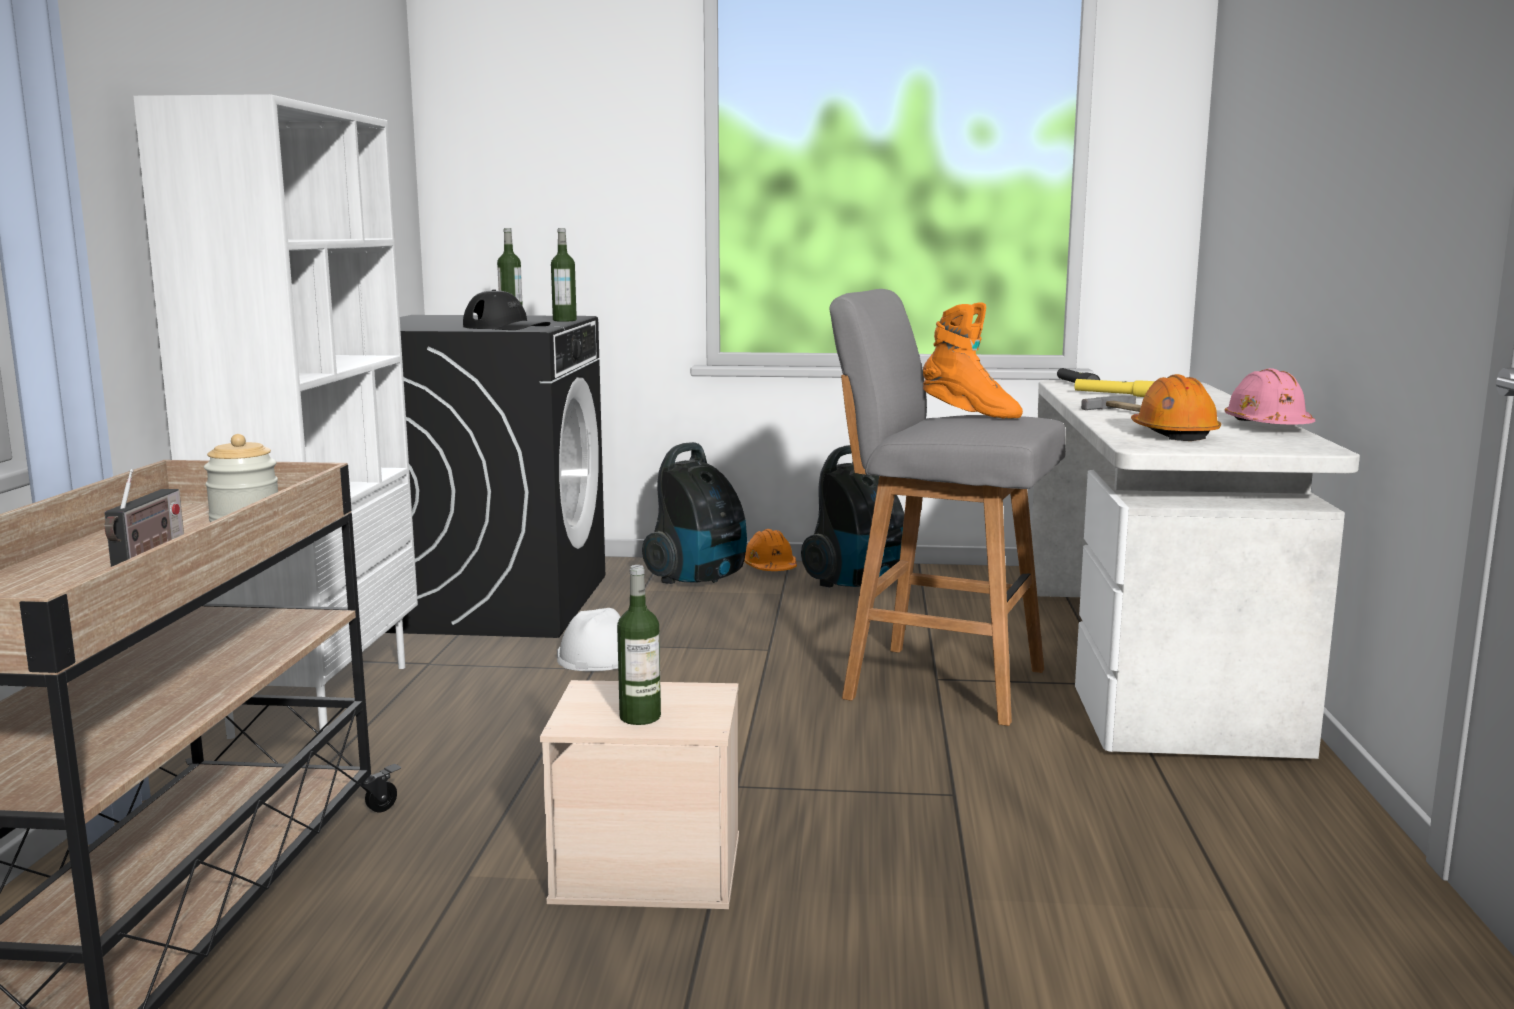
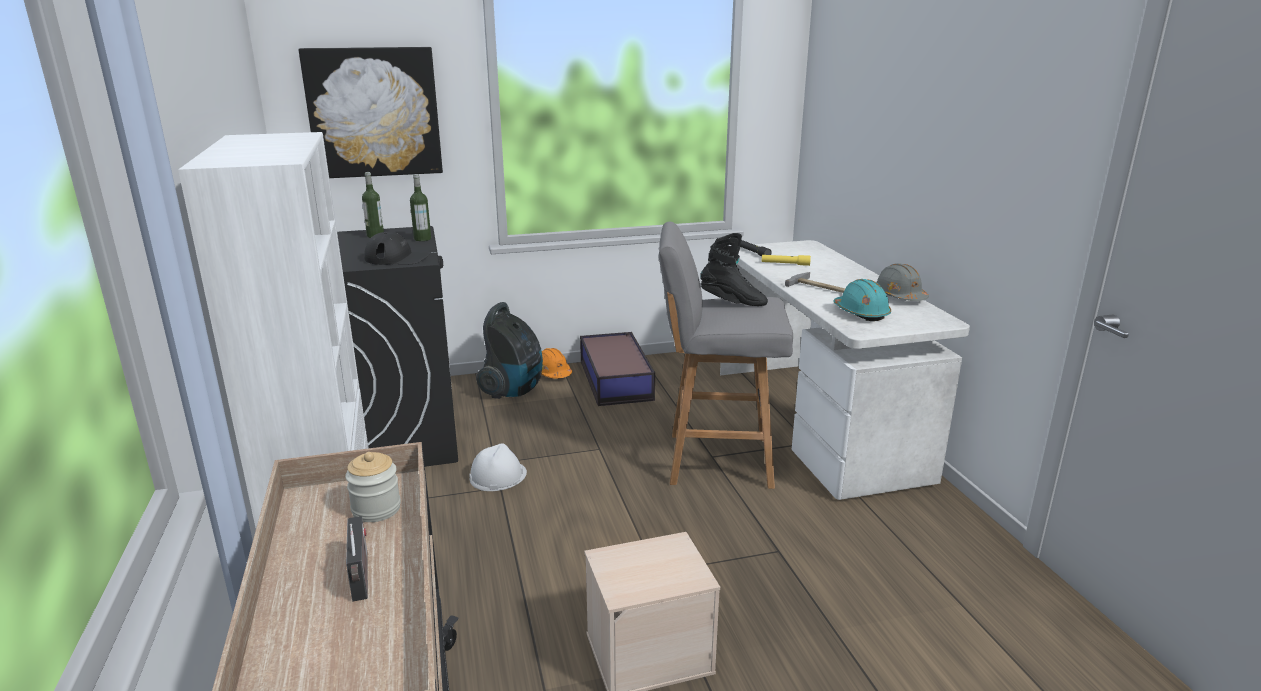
camera: 20 degrees left, 10 degrees up
(550, 168) = (374, 112): none -> picture
(640, 717) = (655, 577): bottle -> none
(858, 583) = (616, 379): vacuum cleaner -> storage box
(970, 414) = (732, 302): orange boot -> black boot
(1173, 434) = (861, 313): orange hard hat -> turquoise hard hat
(1268, 426) = (899, 296): pink hard hat -> grey hard hat

